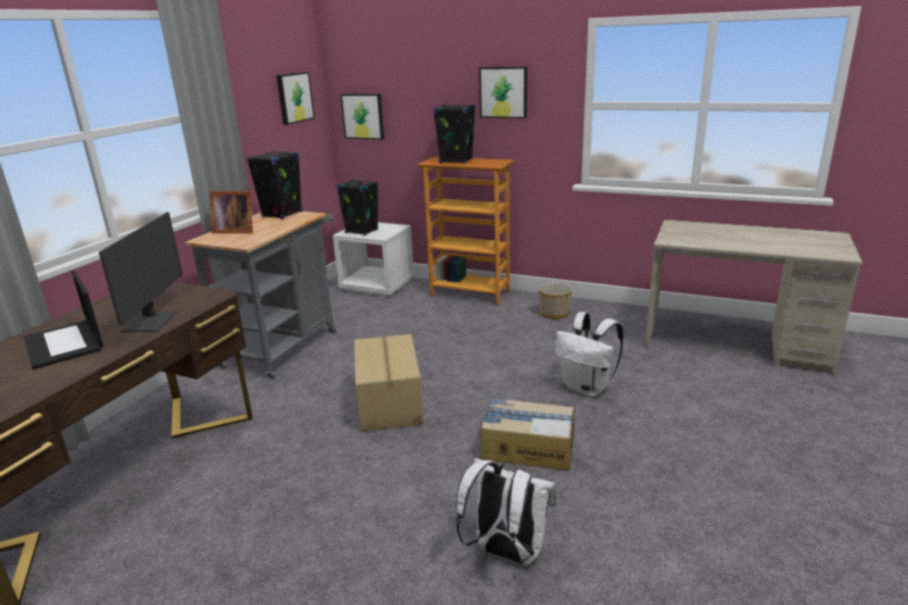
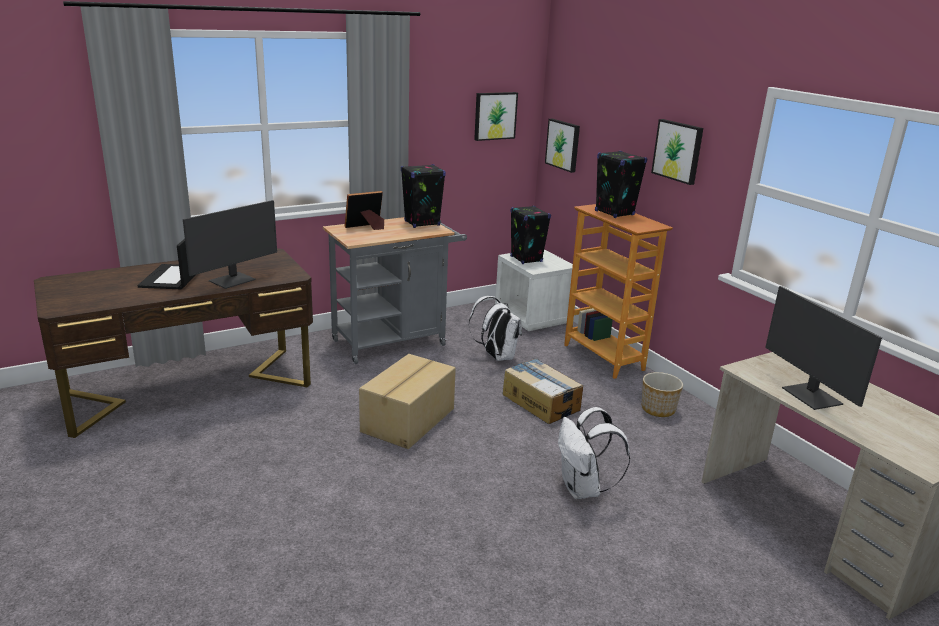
camera: 35 degrees right, 0 degrees up
(234, 231) = (366, 227): picture frame -> picture frame turned 105 degrees clockwise
(505, 552) = (335, 569): white backpack -> white backpack (496, 356)
(527, 447) = (459, 508): cardboard box -> cardboard box (541, 402)
(728, 242) = (810, 396): none -> monitor

